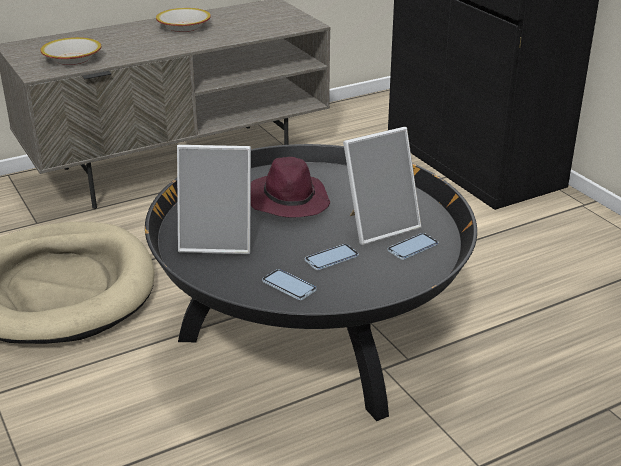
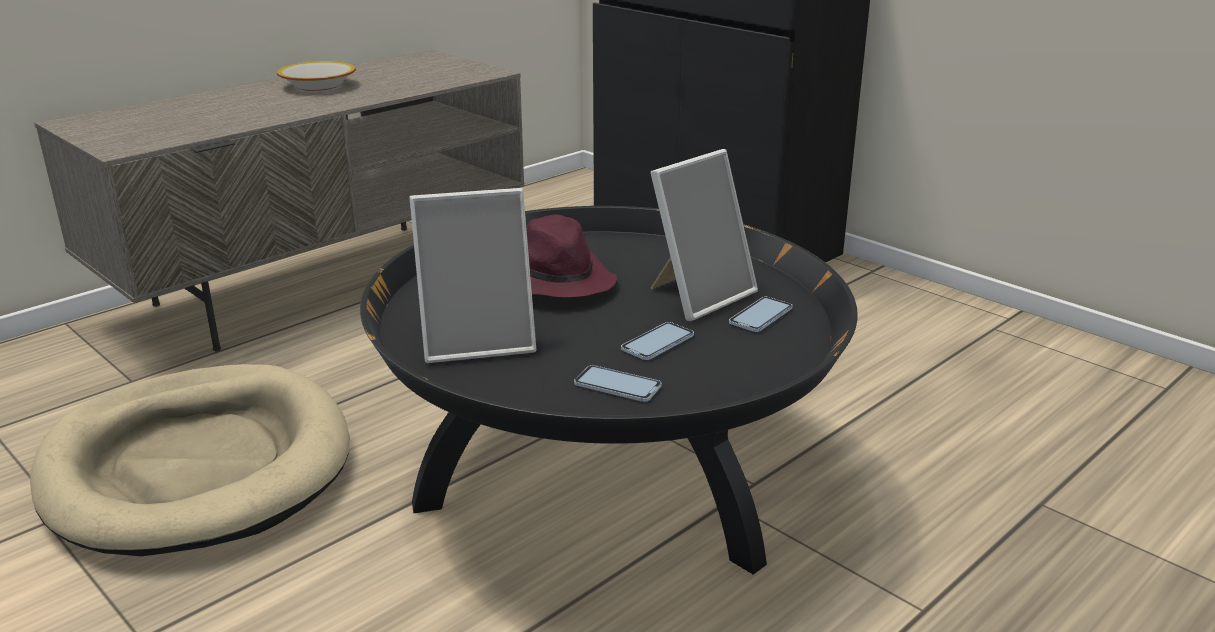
camera: 15 degrees left, 5 degrees down
(73, 59) = (169, 129): bowl -> none

